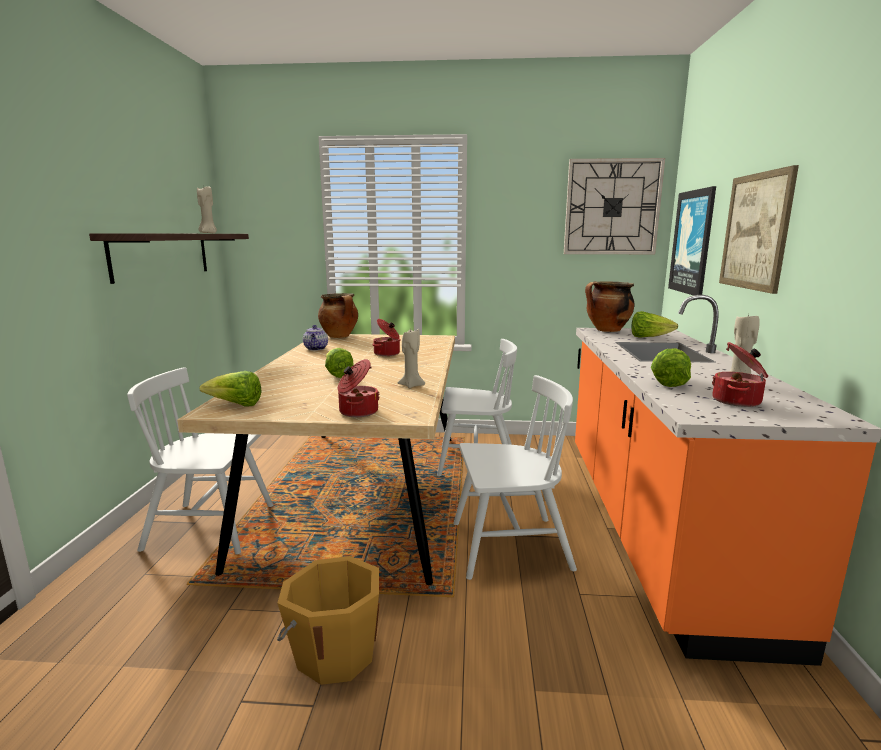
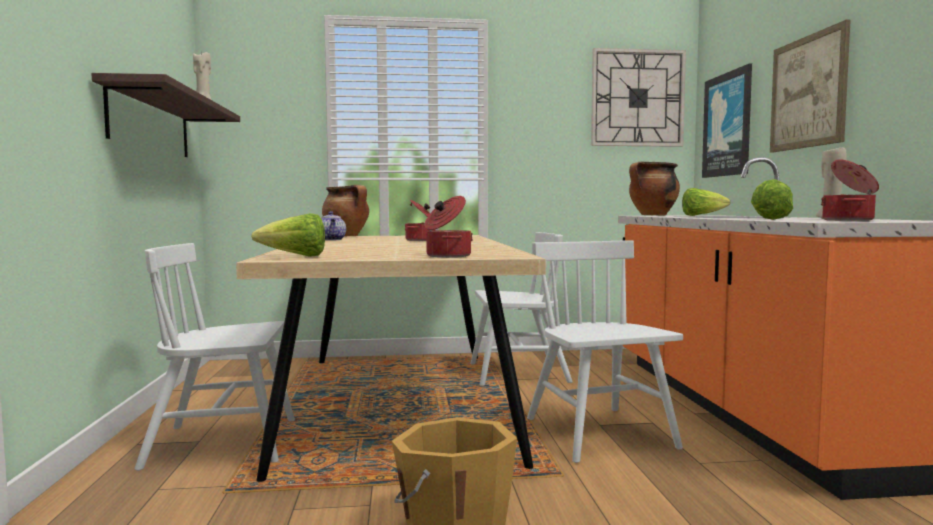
camera: 10 degrees left, 10 degrees down
(337, 375) = (385, 246): lettuce -> none
(411, 385) = (481, 248): beige candle -> none
(509, 546) = (599, 433): white chair -> white chair turned 90 degrees counterclockwise

